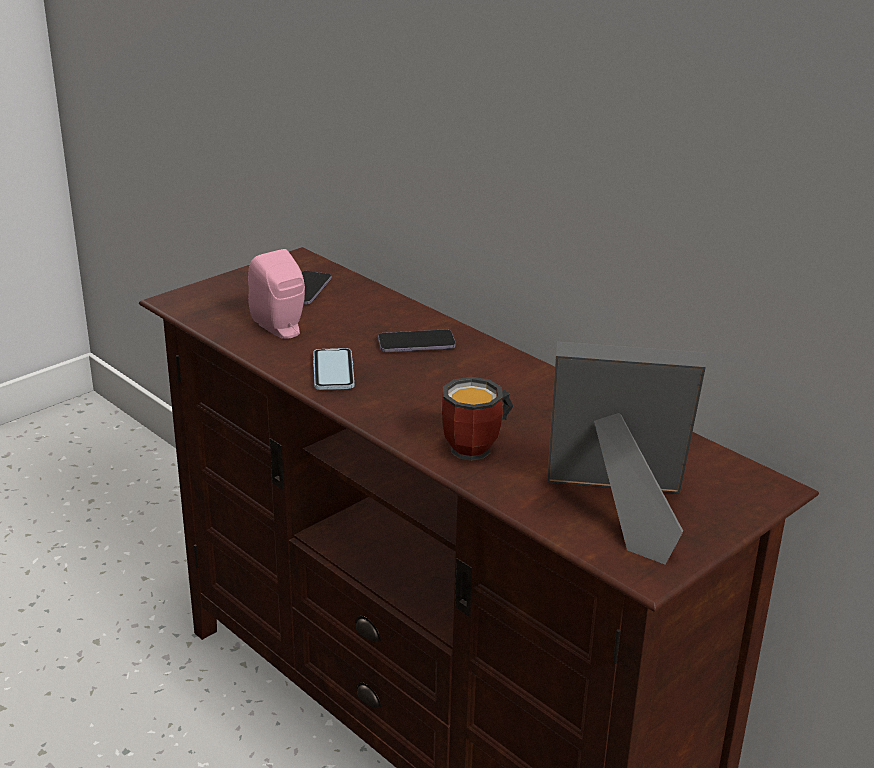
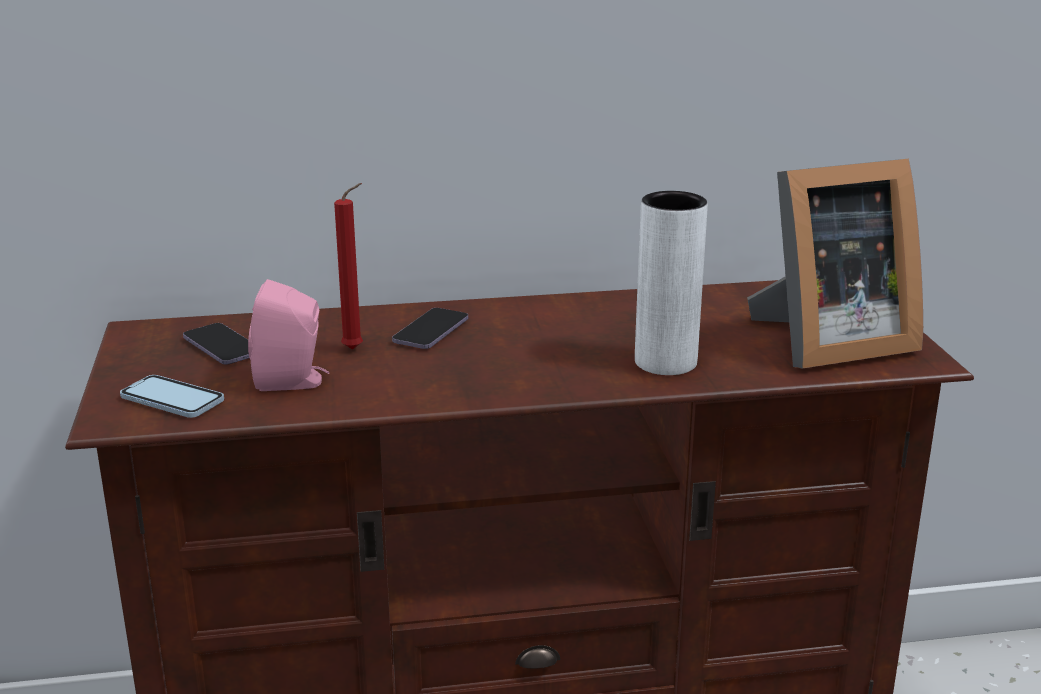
camera: 55 degrees left, 5 degrees down
(333, 371) = (429, 383): phone -> phone (172, 399)
(355, 330) = (356, 349): none -> red candle
(479, 447) = (665, 362): mug -> white vase
(618, 510) = (826, 342): picture frame -> picture frame turned 150 degrees counterclockwise

